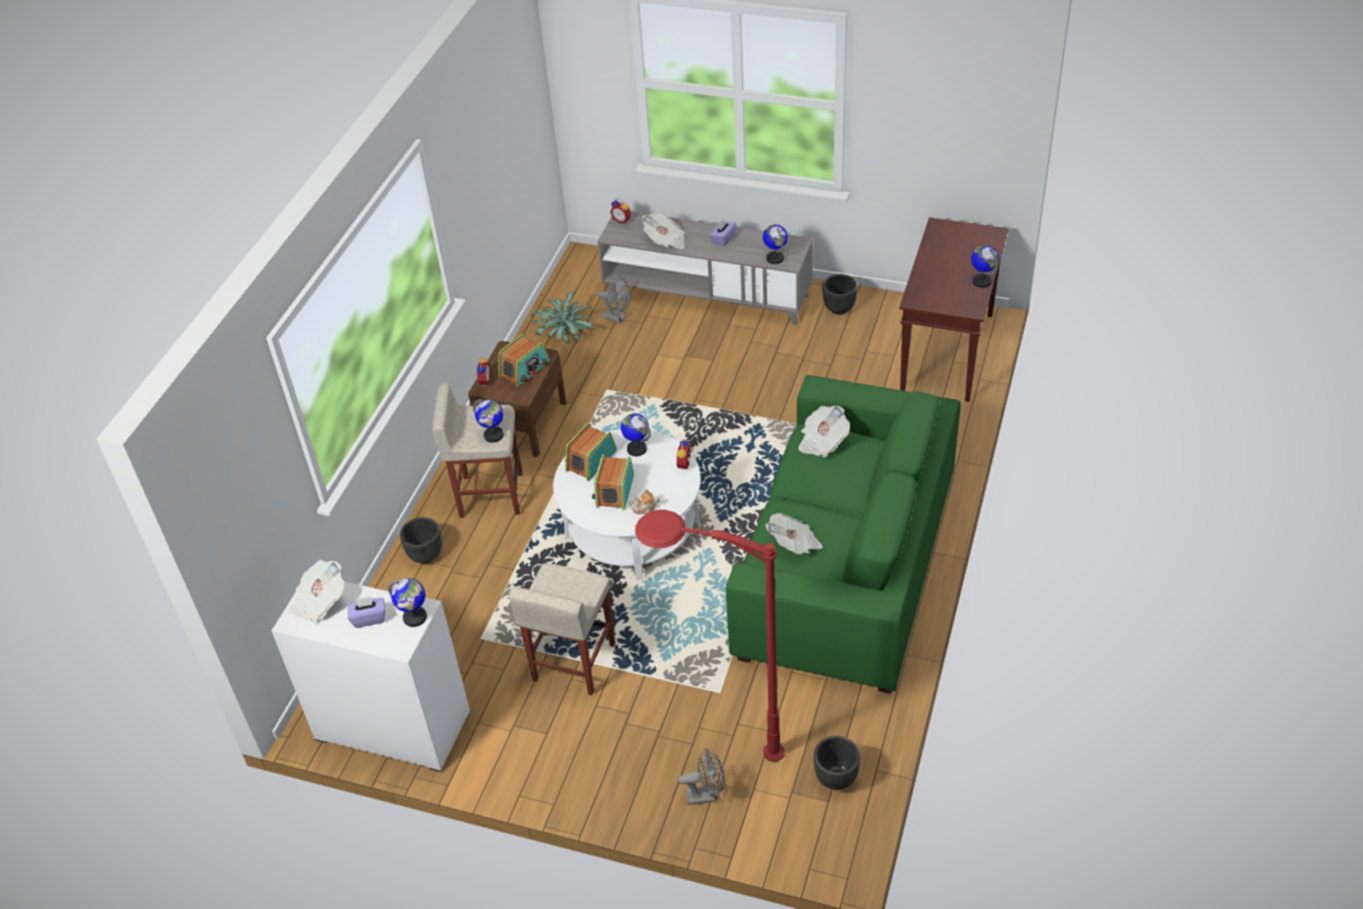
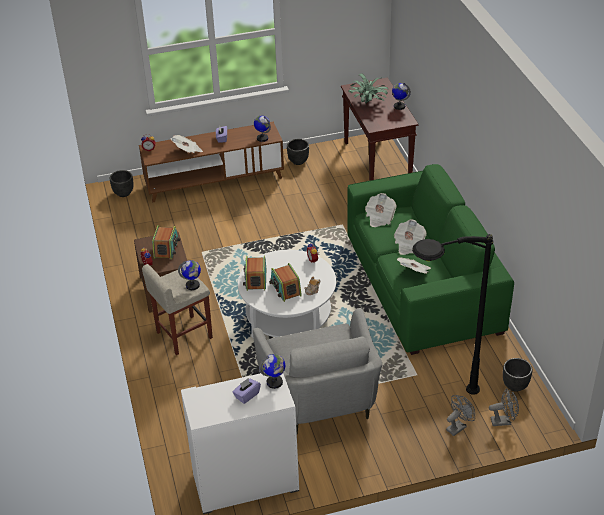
camera: 35 degrees left, 5 degrees down
(319, 602) = (206, 401): newspaper -> newspaper (409, 245)
(426, 555) = (174, 384): black planter -> black planter (123, 193)
(566, 336) = (147, 233): potted plant -> potted plant (368, 103)
(573, 663) = (321, 398): beige stool -> grey armchair
(617, 318) = (171, 212): grey fan -> grey fan (503, 421)
(636, 449) = (277, 263): globe -> none
(707, 294) = (214, 181): grey tv stand -> brown tv stand
(707, 743) = (434, 402): red floor lamp -> black floor lamp

